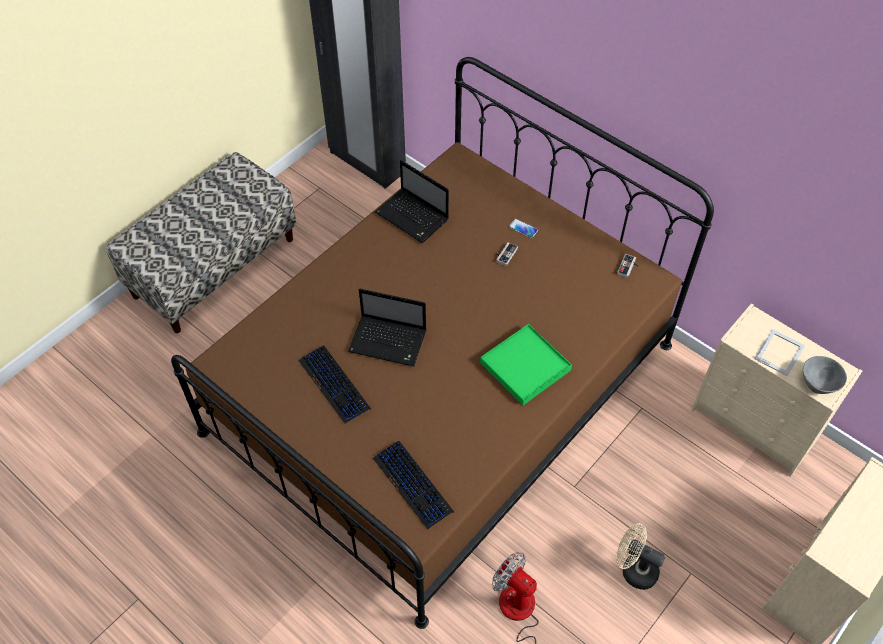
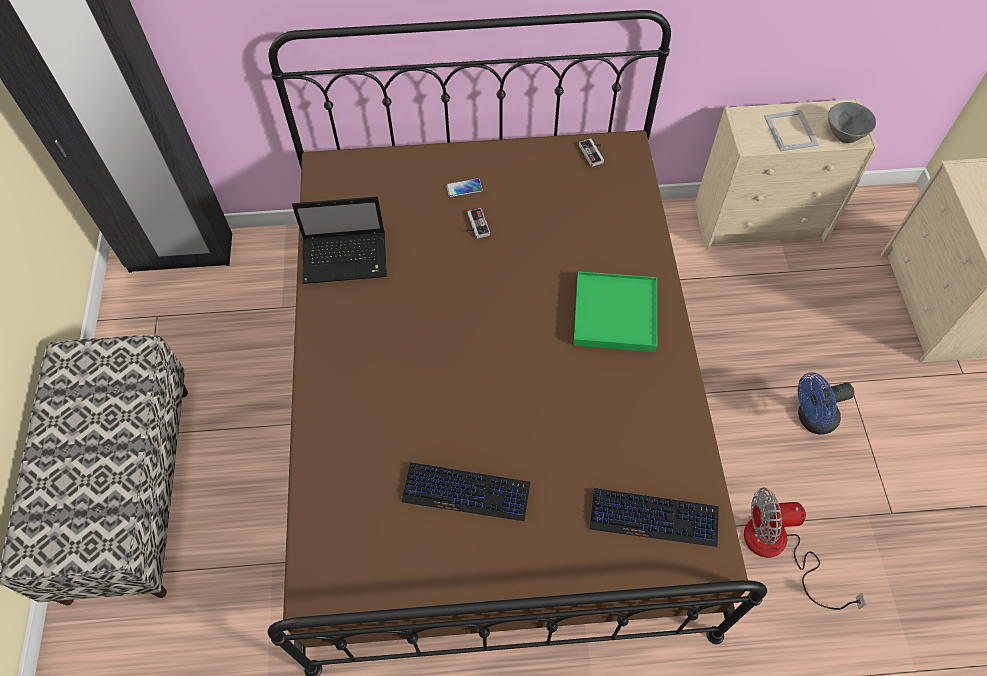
camera: 45 degrees left, 5 degrees up
(389, 341) = (468, 400): laptop -> none
(634, 569) = (811, 419): beige fan -> blue fan

